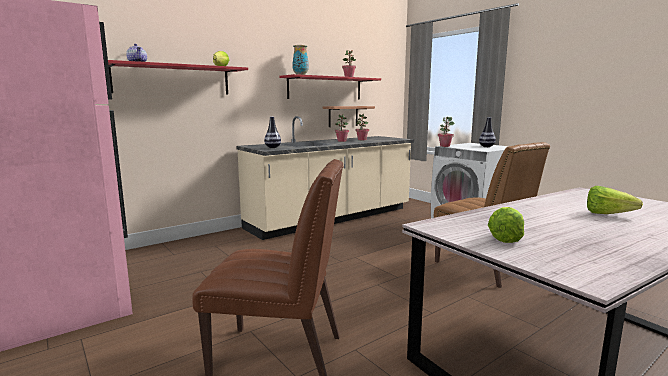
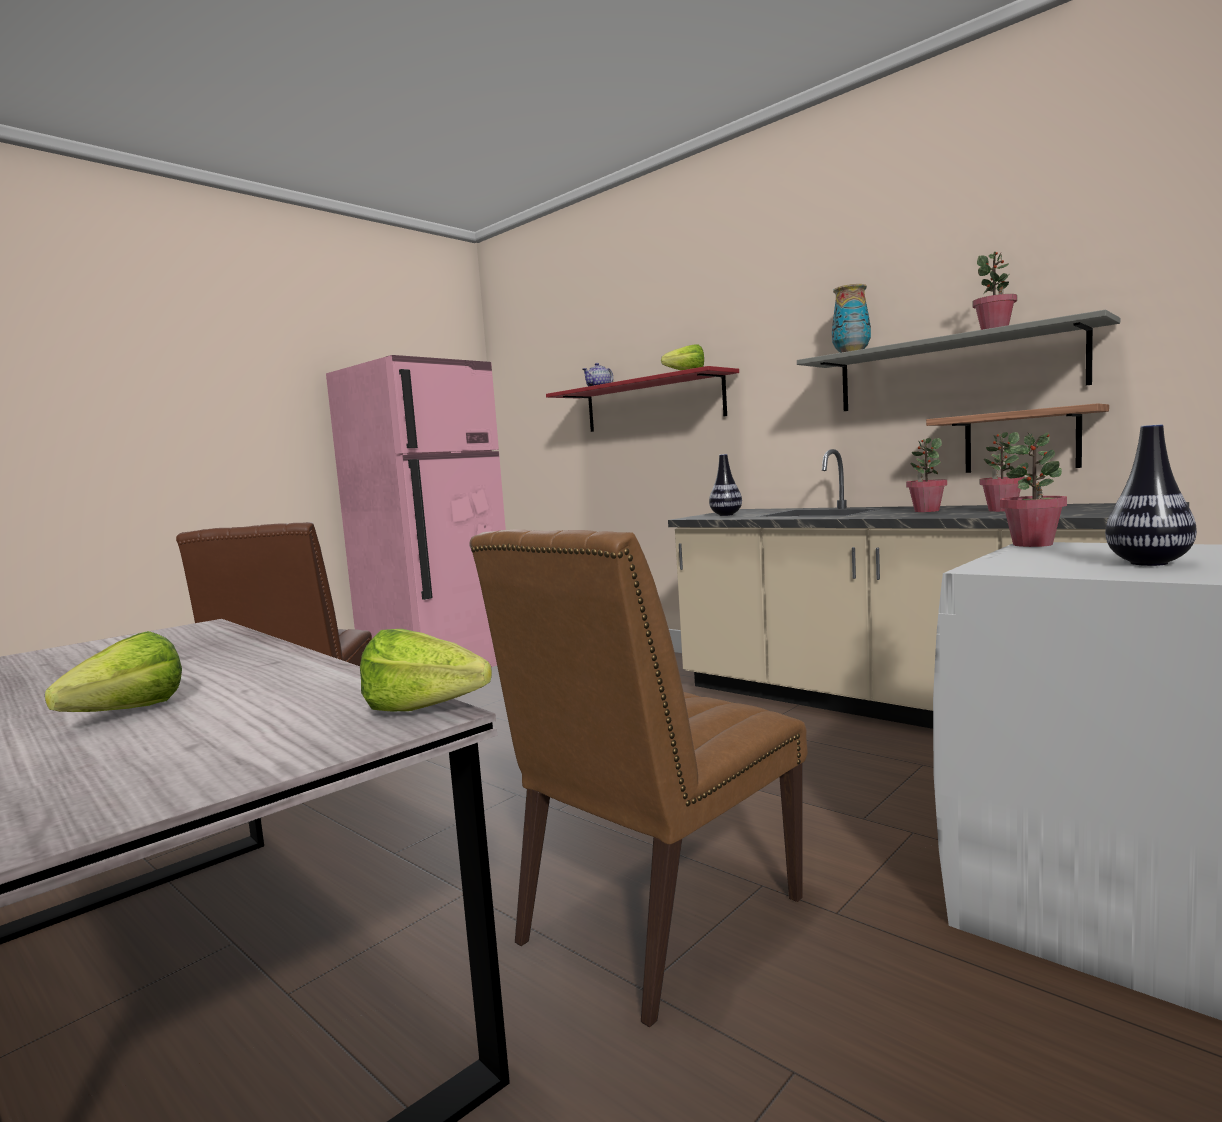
camera: 80 degrees right, 5 degrees down
(325, 88) = (954, 371): red shelf -> grey shelf
(507, 236) = (95, 653): lettuce -> lettuce (432, 710)

